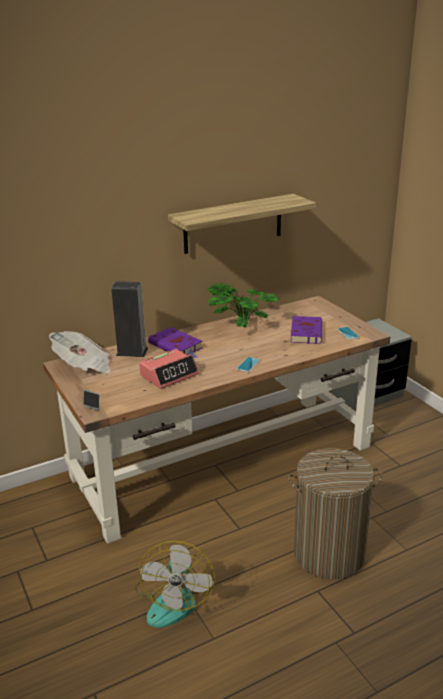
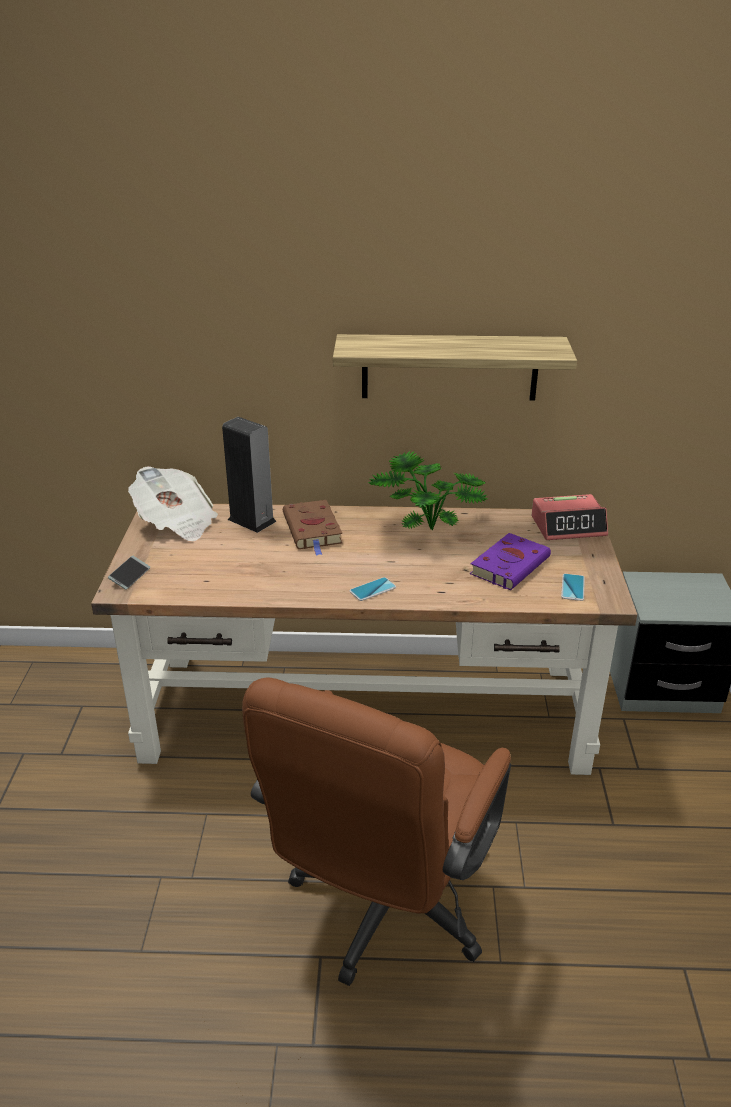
camera: 30 degrees right, 5 degrees up
(169, 375) = (258, 569): alarm clock -> alarm clock (568, 526)
(174, 599) = (144, 873): fan -> none
(177, 346) = (313, 530): purple book -> brown book
(328, 554) = (383, 911): laundry basket -> brown office chair

